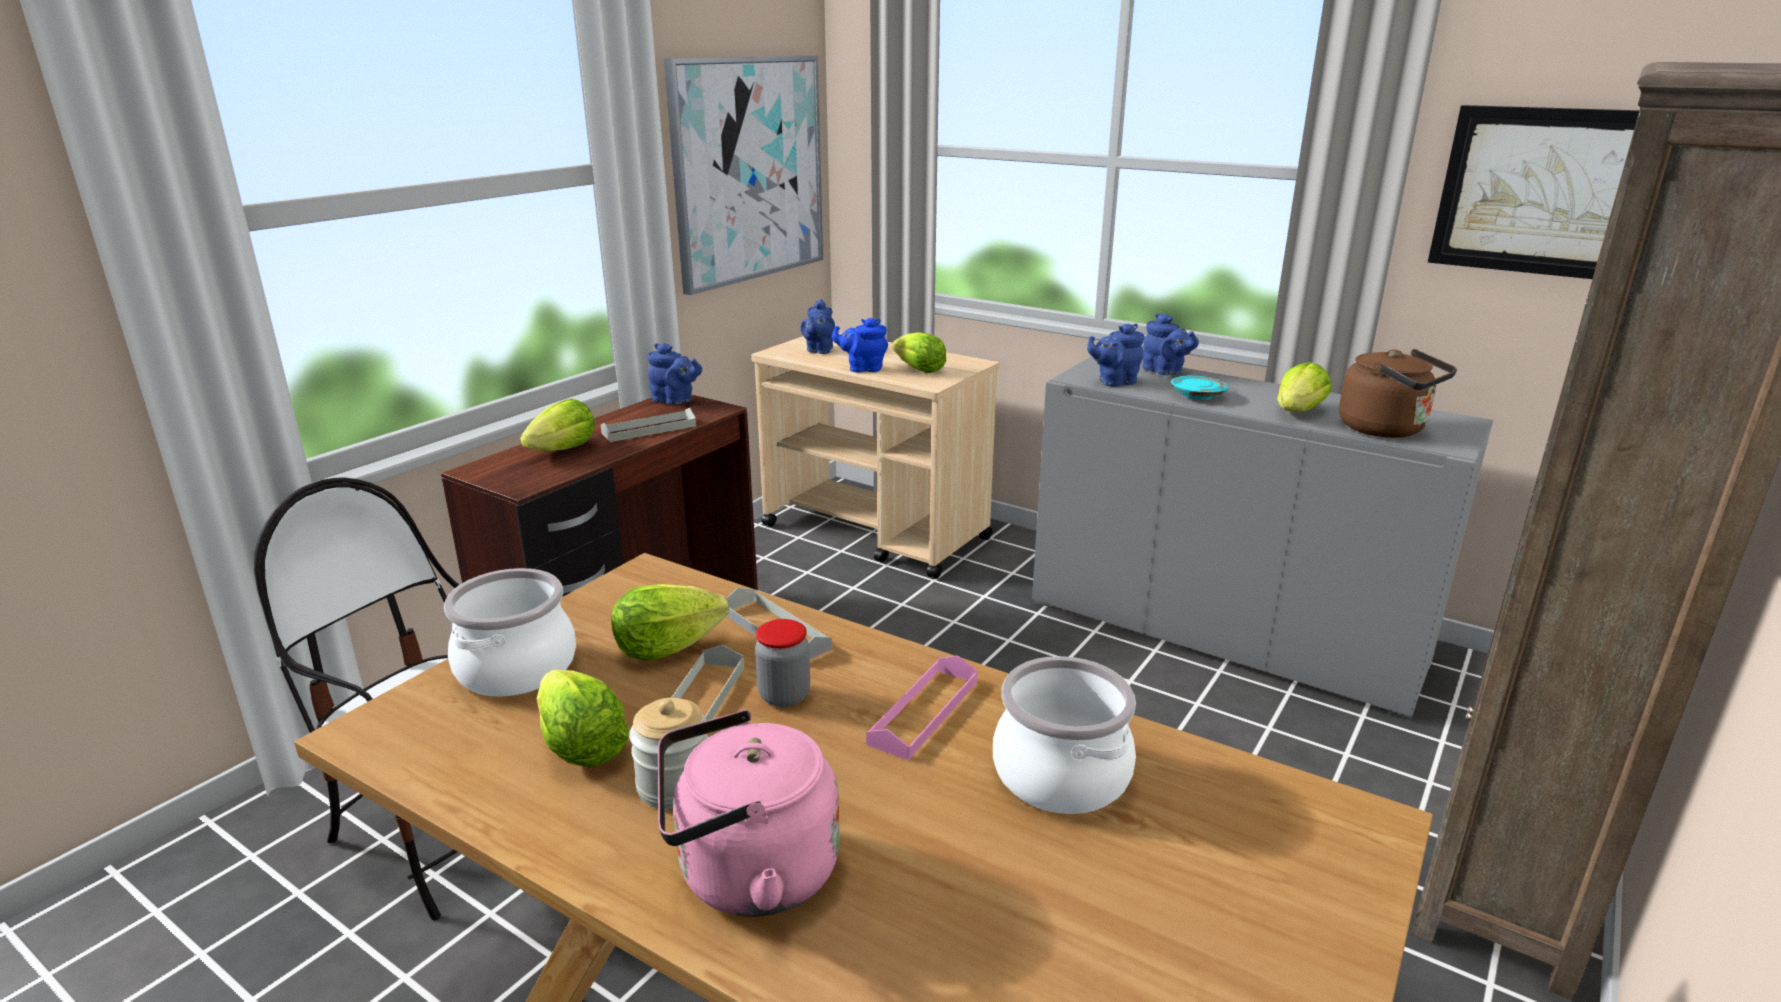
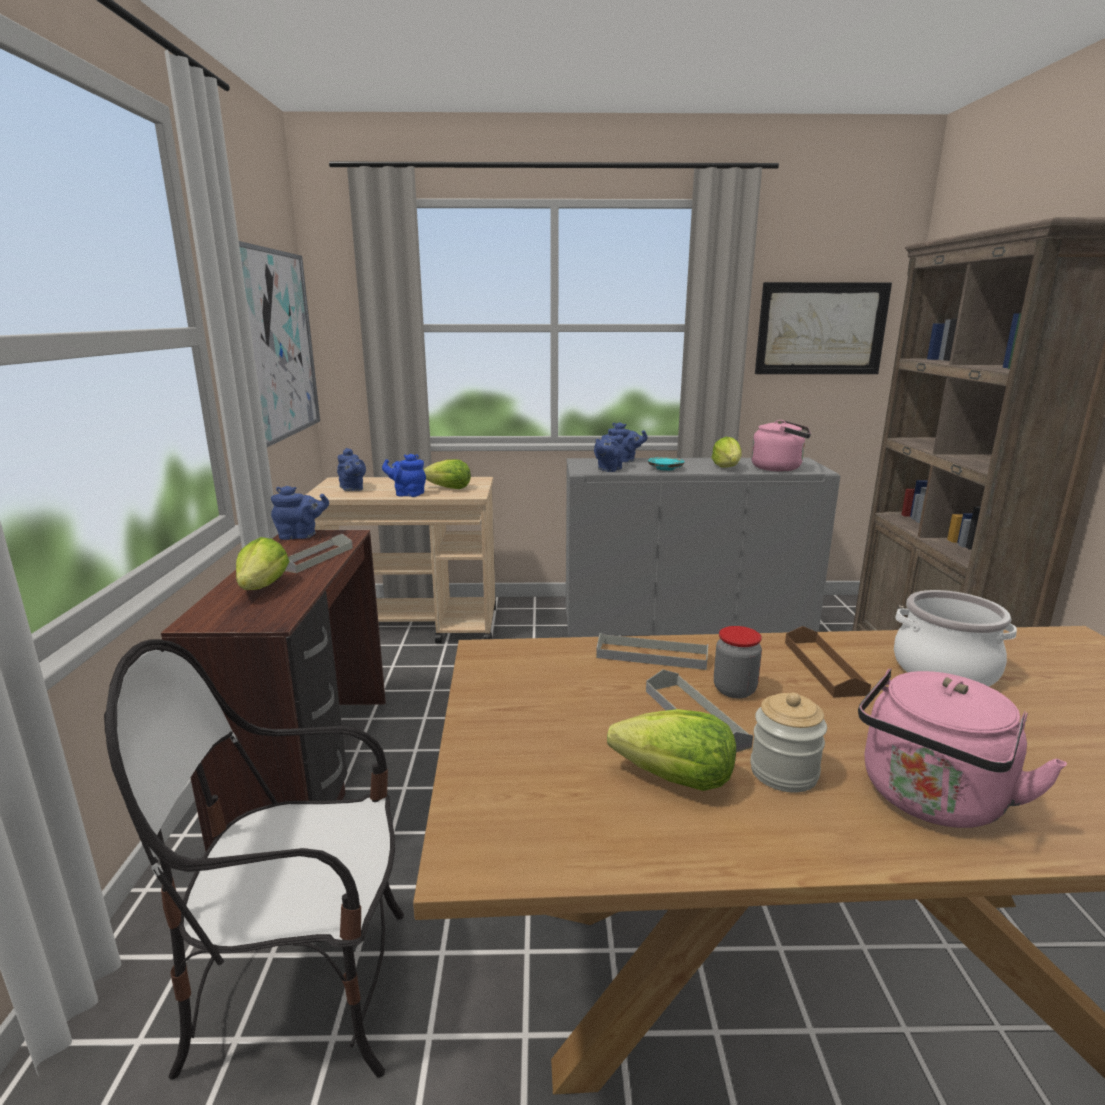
camera: 35 degrees left, 5 degrees down
(515, 668) = (514, 750): cooking pot -> none
(666, 648) = (602, 692): lettuce -> none
(863, 368) = (407, 494): blue teapot -> blue teapot turned 45 degrees clockwise
(924, 712) = (824, 667): pink tray -> brown tray
(1387, 430) = (779, 468): brown kettle -> pink kettle

